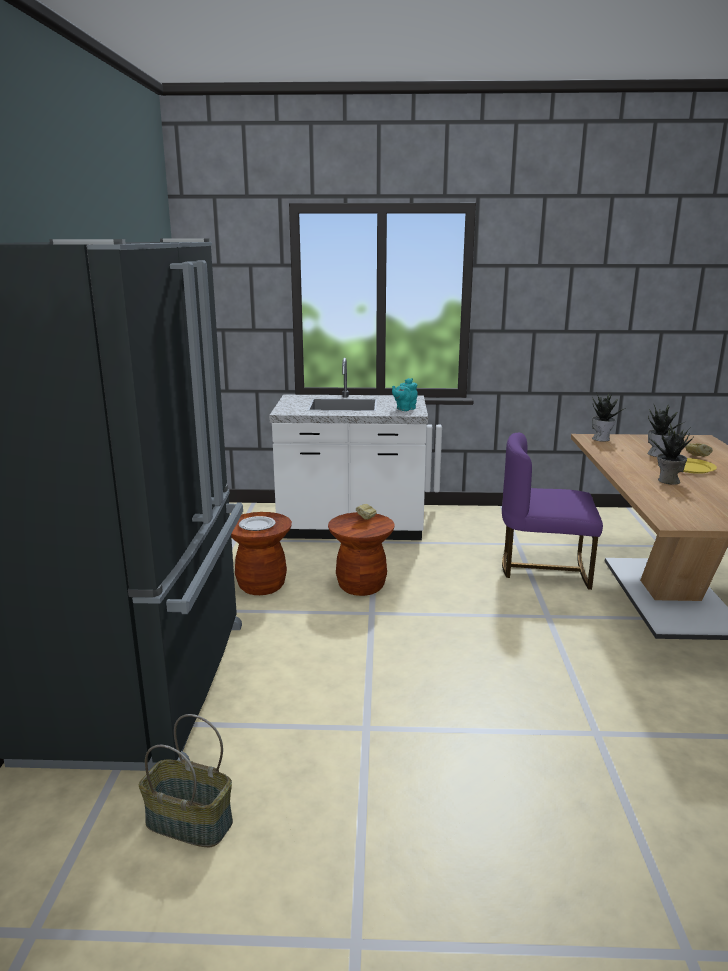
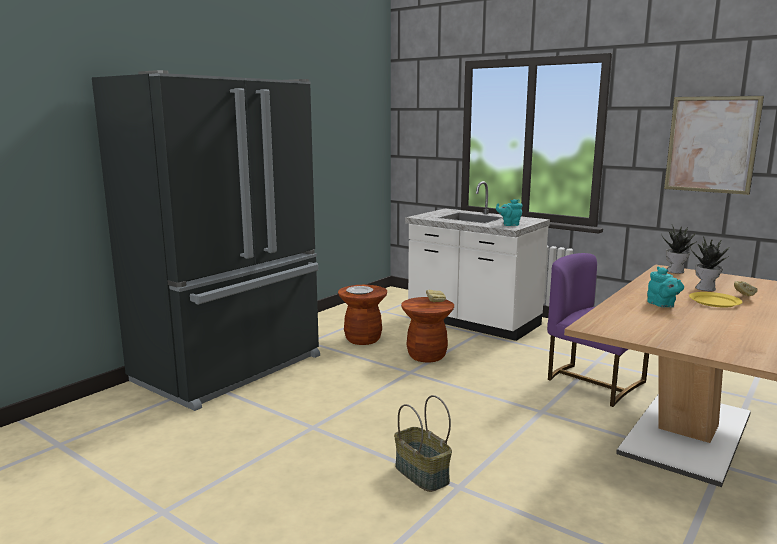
camera: 35 degrees right, 5 degrees down
(188, 823) = (166, 432): basket -> basket (420, 474)
(580, 303) = (711, 144): none -> picture
(668, 481) = (662, 305): potted plant -> turquoise teapot

